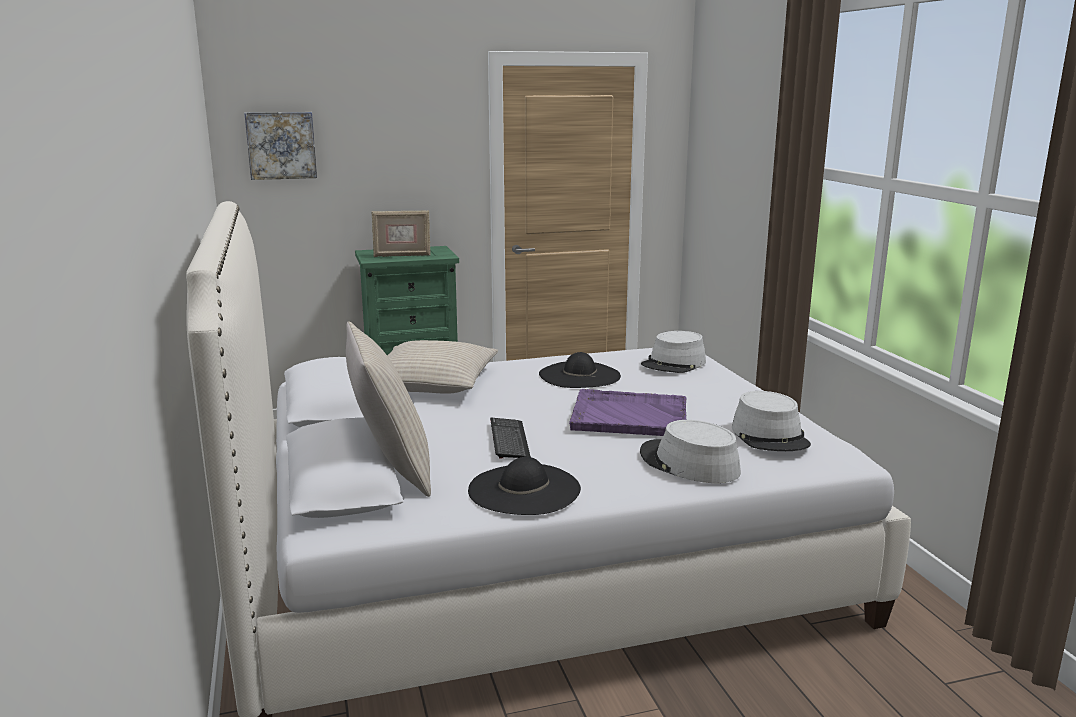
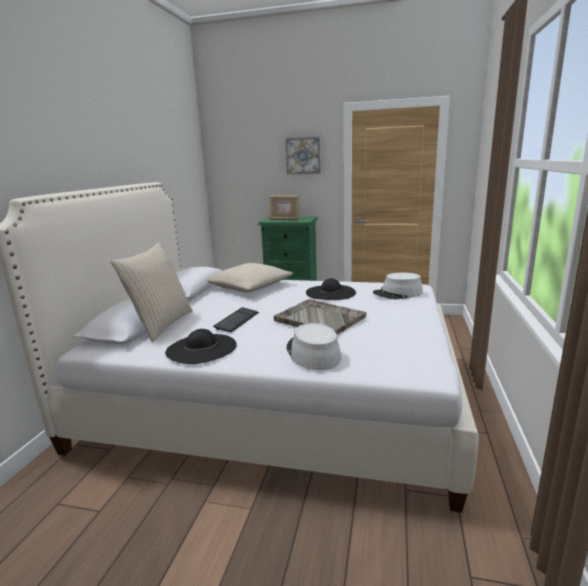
camera: 30 degrees right, 0 degrees up
(281, 145) = (234, 161): picture -> picture (303, 155)
(628, 416) = (319, 318): purple tray -> grey tray
(770, 436) = (391, 346): grey hat -> none

